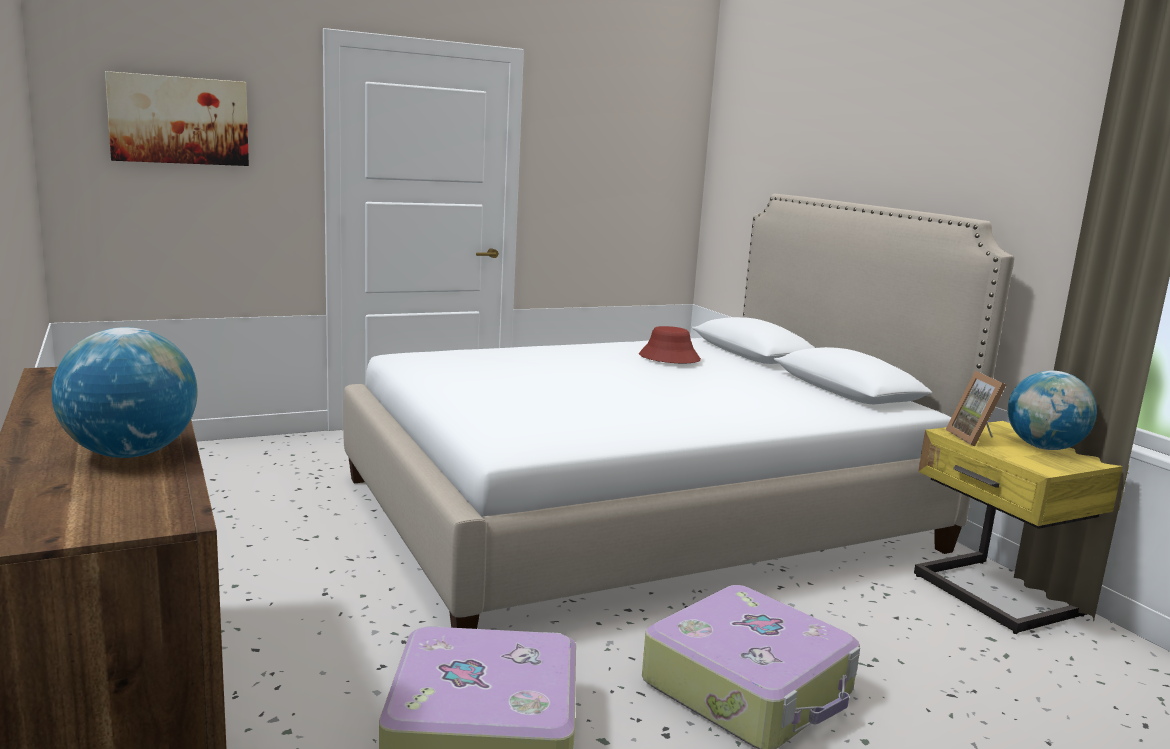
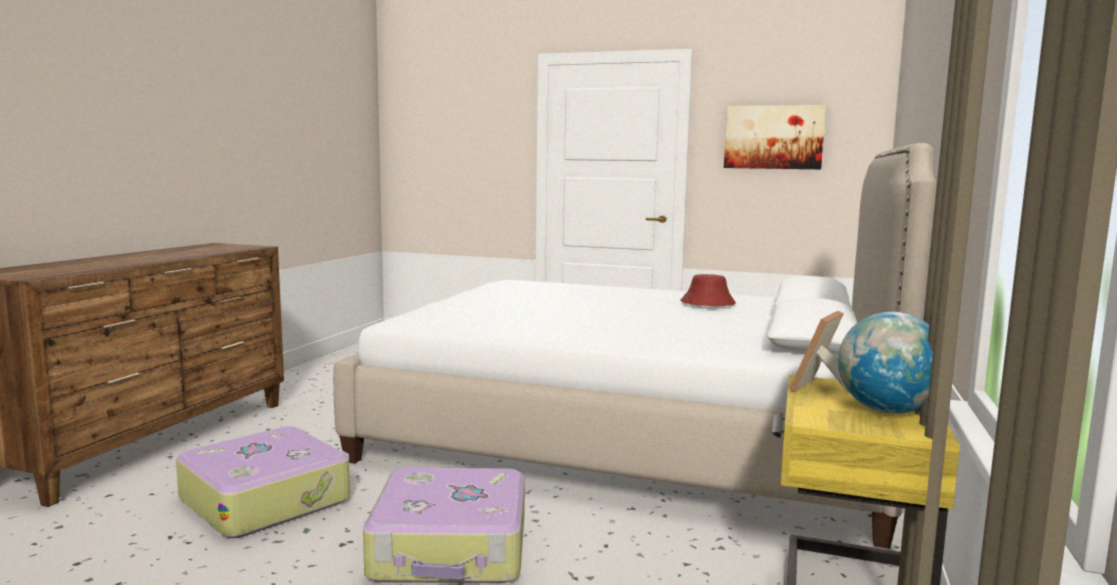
camera: 45 degrees right, 5 degrees down
(130, 453) = (112, 263): globe -> none
(179, 120) = (450, 125): picture -> picture (773, 137)

